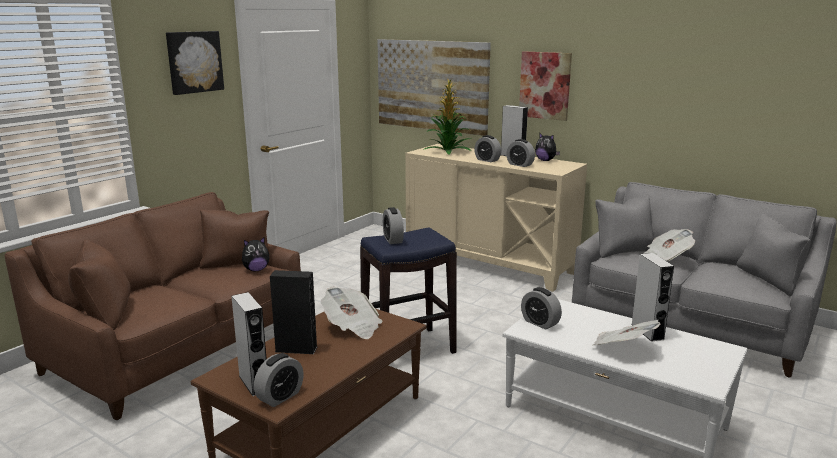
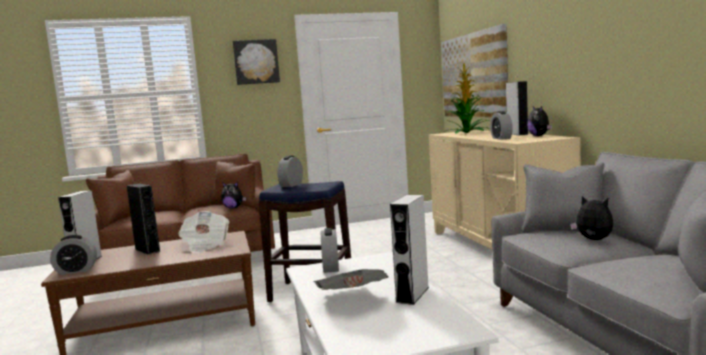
camera: 40 degrees right, 10 degrees down
(487, 160) = (481, 136): alarm clock -> none
(545, 85) = (545, 56): picture -> none
(665, 258) = (593, 240): newspaper -> plush toy

